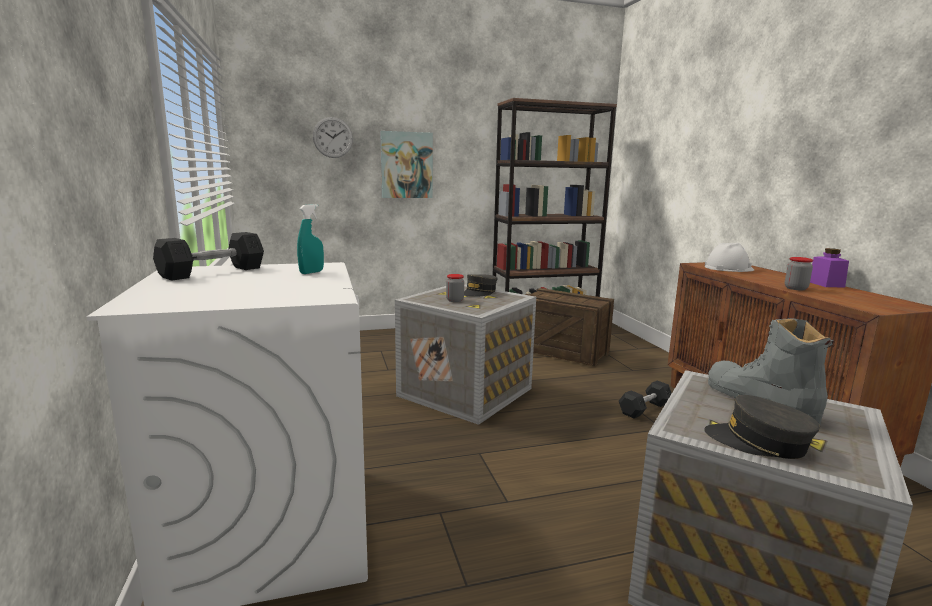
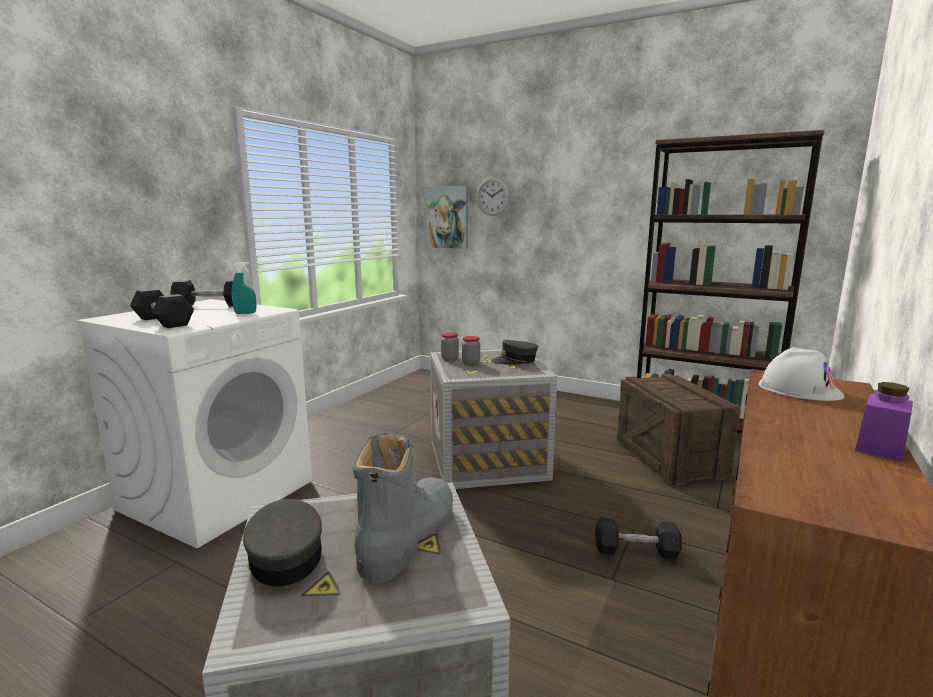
camera: 45 degrees right, 0 degrees up
(260, 294) = (163, 322): none -> black dumbbell
(406, 165) = (558, 221): picture -> picture (446, 217)
(795, 288) = (776, 437): jar -> jar (450, 358)

